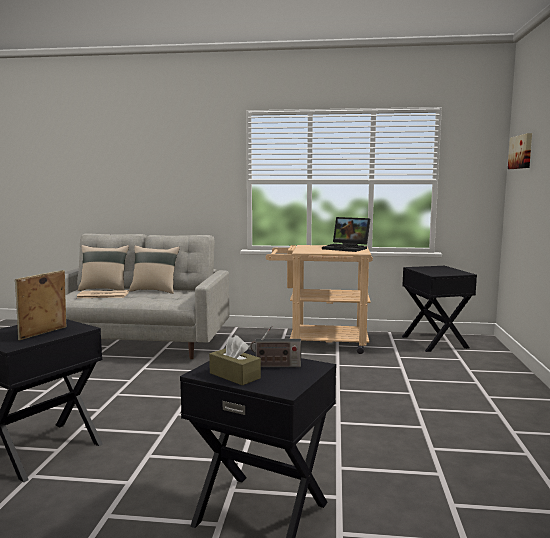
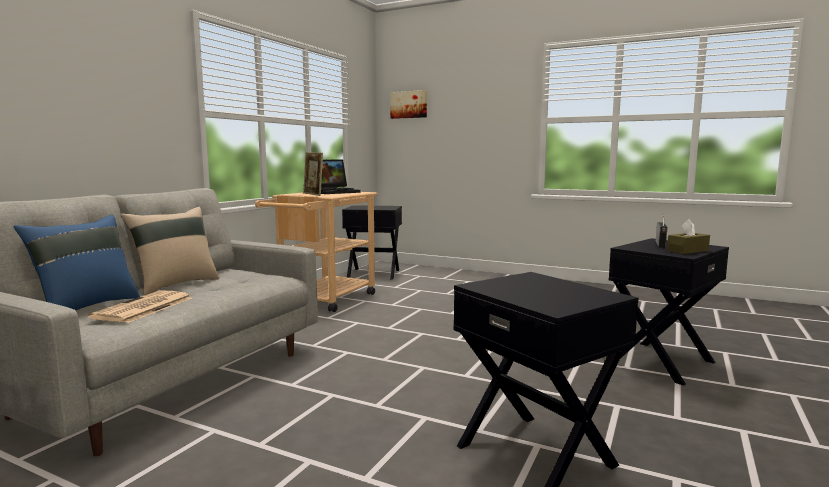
camera: 70 degrees left, 0 degrees up
(44, 334) = (556, 286): picture frame -> picture frame (313, 194)
(104, 289) = (86, 307): beige pillow -> blue pillow

